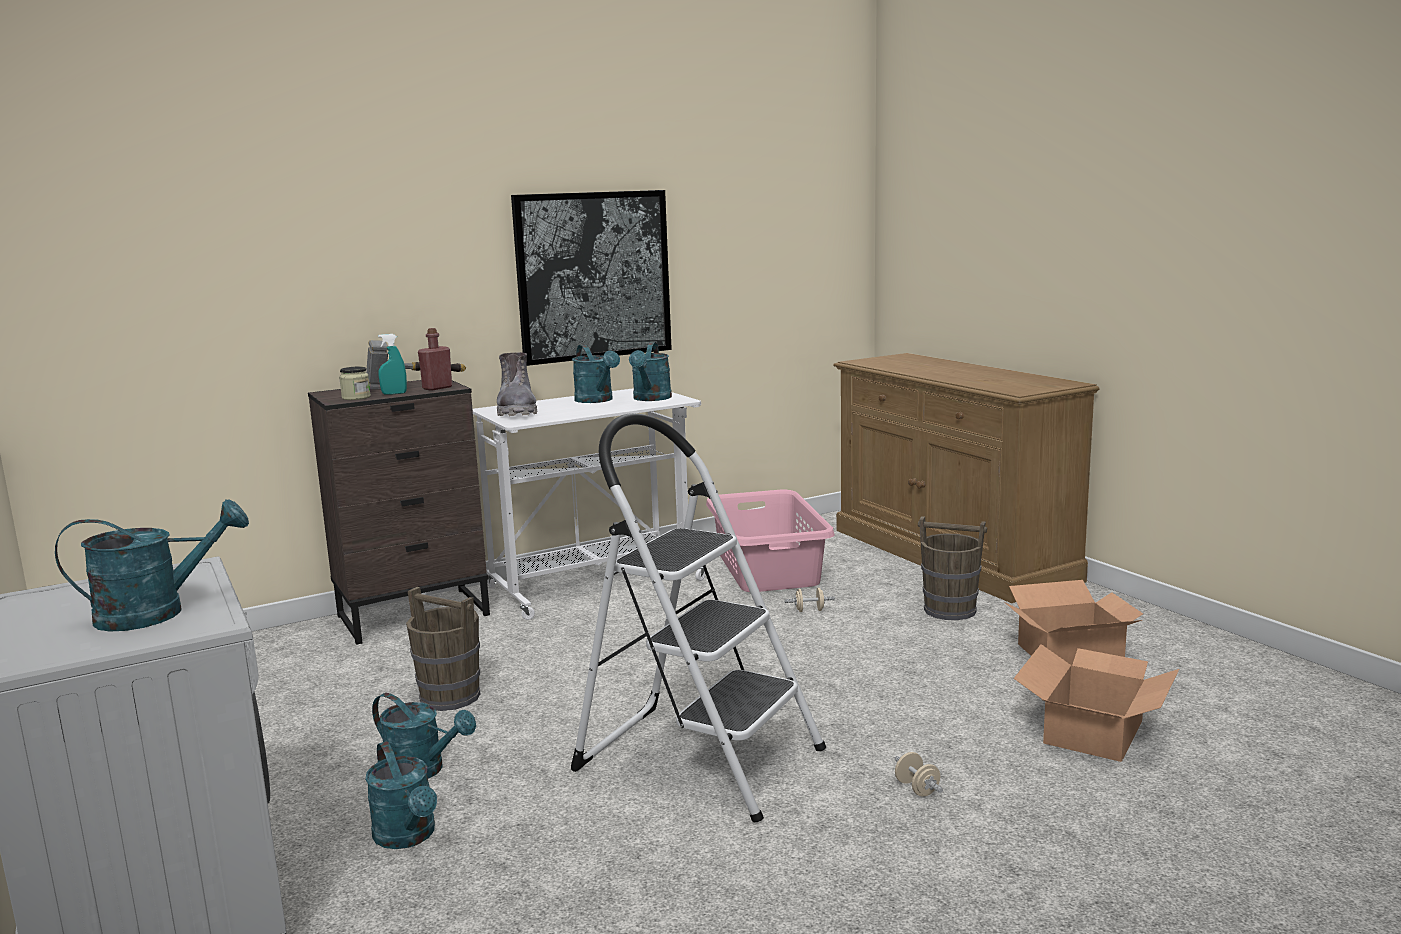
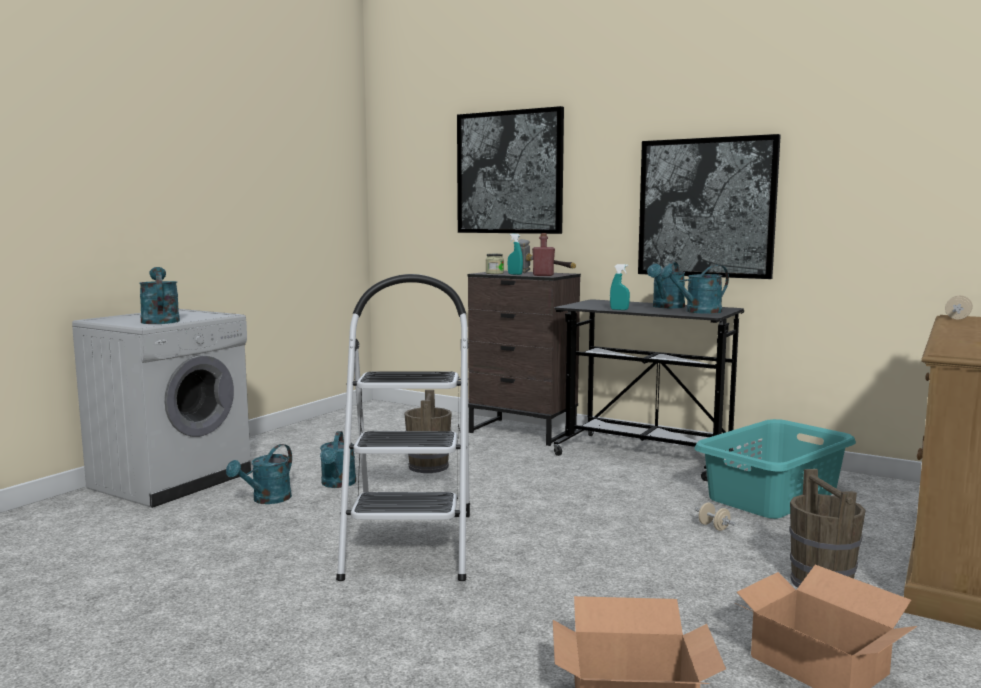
camera: 60 degrees right, 5 degrees down
(157, 613) = (160, 320): turquoise watering can -> turquoise watering can turned 150 degrees counterclockwise
(306, 239) = (509, 172): none -> picture
(517, 411) = (600, 303): grey boot -> none
(583, 414) = (619, 309): none -> turquoise spray bottle
(596, 583) = (644, 456): white desk -> black desk
(767, 569) = (771, 495): pink laundry basket -> turquoise laundry basket
(917, 788) = (432, 630): beige dumbbell -> beige dumbbell (957, 318)

